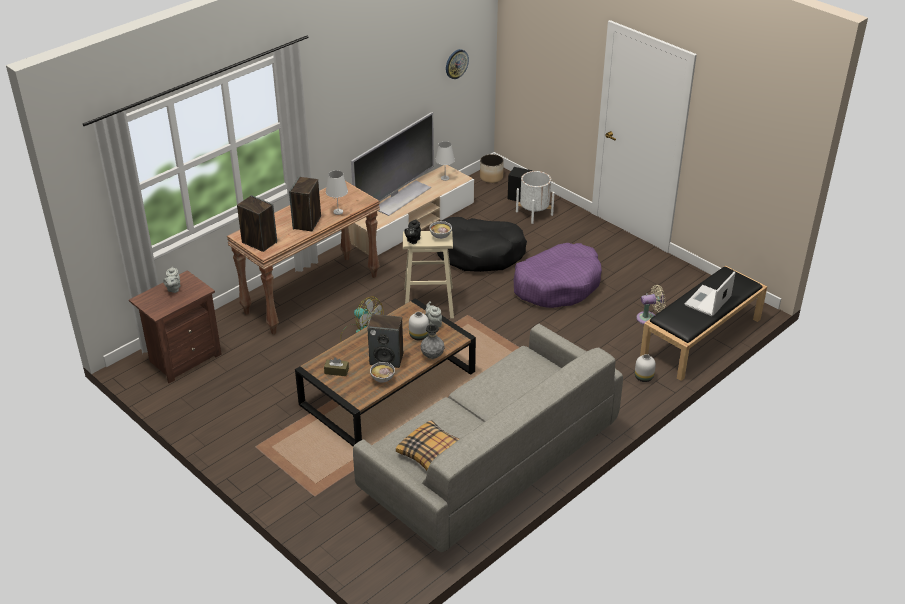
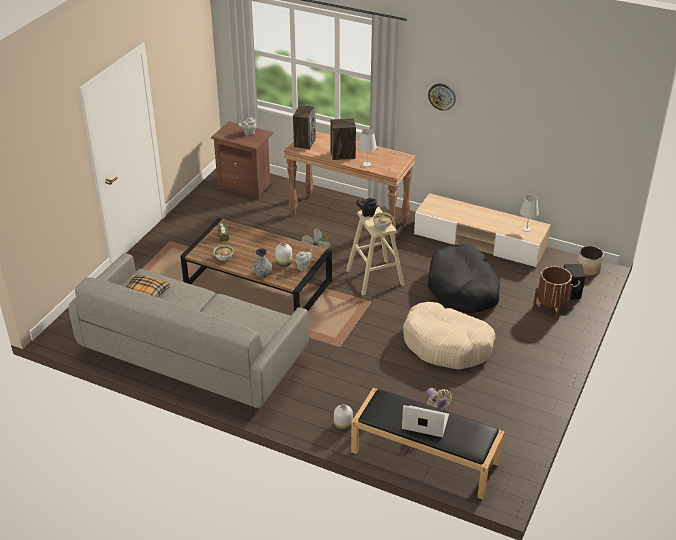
camera: 70 degrees right, 0 degrees up
(387, 359) = (248, 255): speaker -> none
(401, 197) = (477, 214): television -> none
(456, 63) = (581, 140): wall clock -> wall clock (442, 96)
(534, 213) = (550, 307): white planter -> brown planter
(557, 285) = (447, 345): purple dog bed -> beige dog bed

